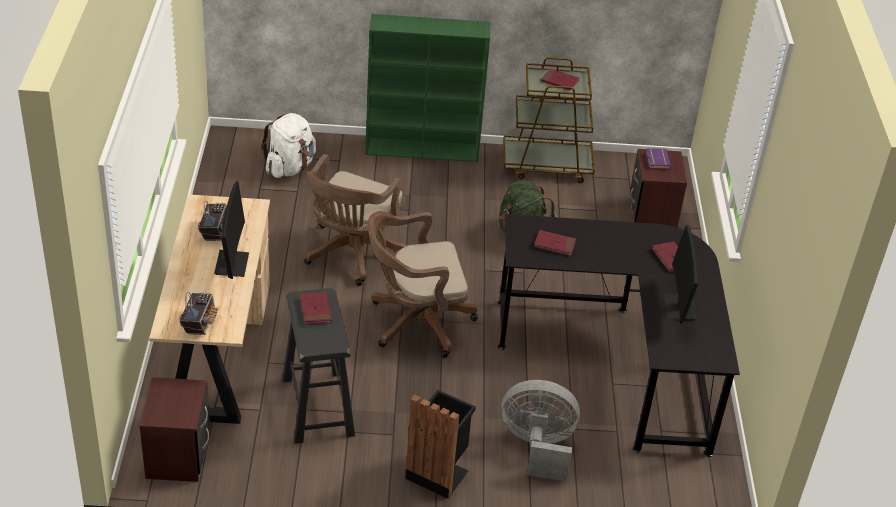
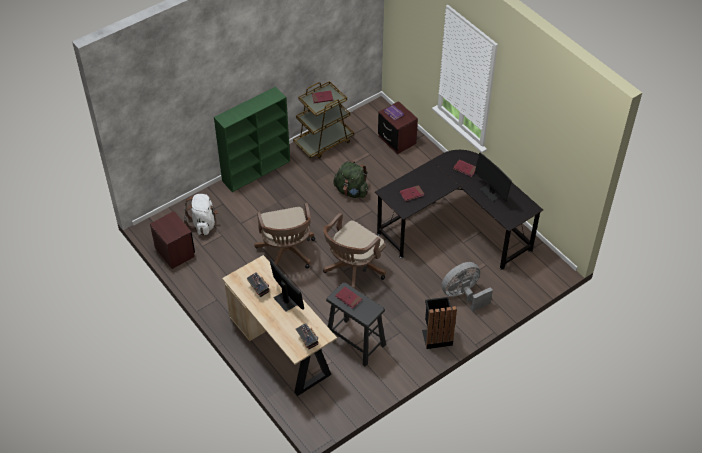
camera: 35 degrees left, 10 degrees up
(178, 455) = (322, 409): brown nightstand -> brown nightstand (175, 252)

